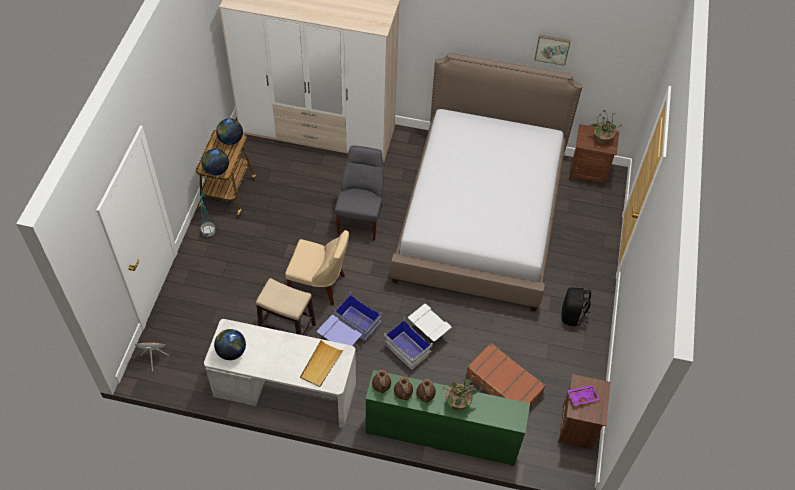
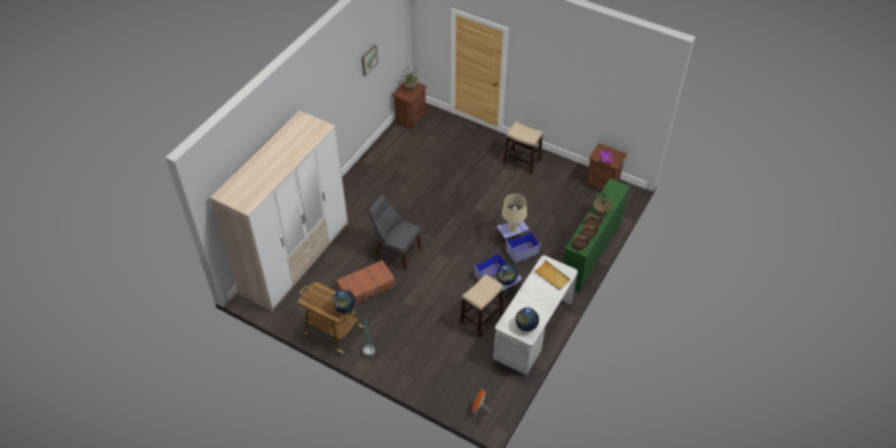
camera: 70 degrees left, 5 degrees down
(230, 140) = (315, 293): globe -> globe (506, 281)
(319, 285) = (449, 290): beige chair -> none
(417, 342) = (517, 245): white storage box -> blue storage box
(428, 323) = (513, 229): none -> beige table lamp
(480, 217) = (424, 184): bed -> none
(503, 385) = (563, 210): brown suitcase -> brown suitcase (367, 287)
(572, 315) = (522, 161): black backpack -> stool

